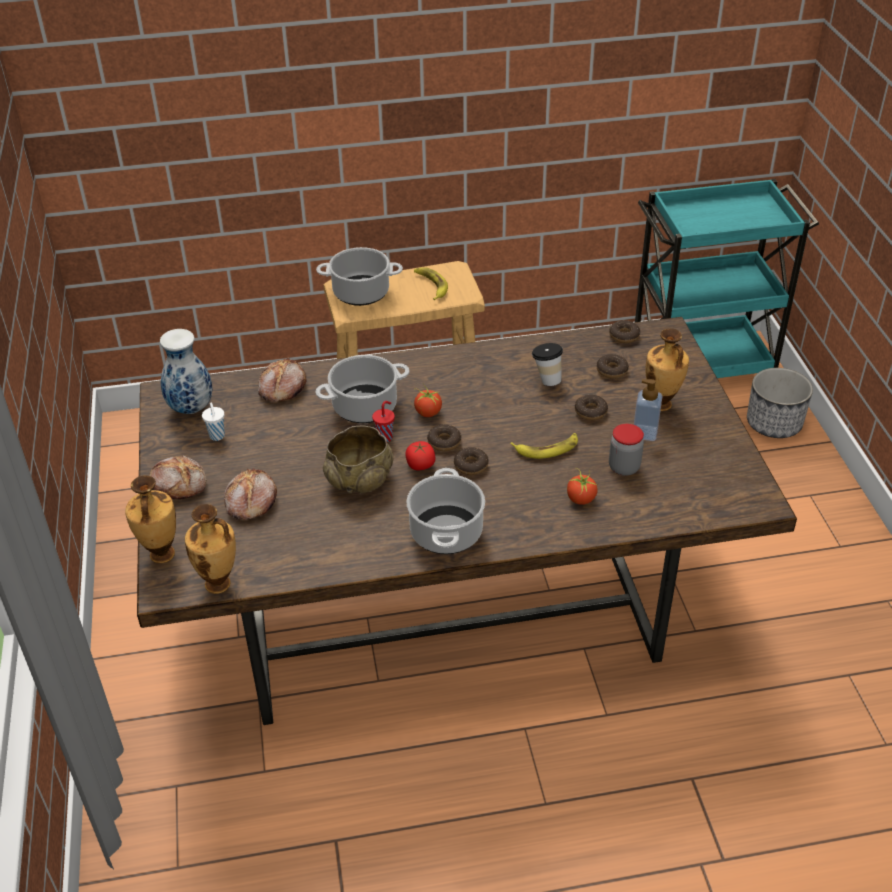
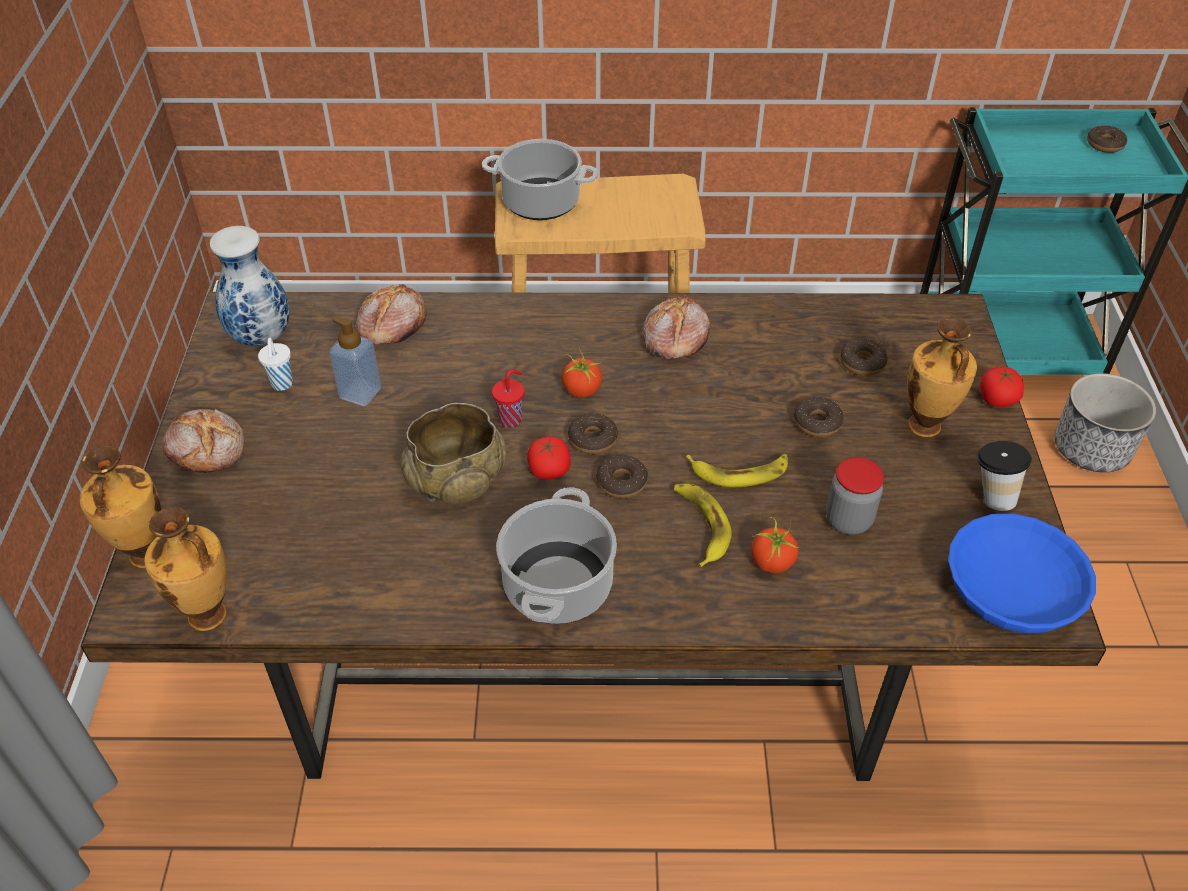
camera: 10 degrees right, 5 degrees up
(250, 501) = (294, 491): bread -> bread (674, 338)
(364, 407) = (494, 369): cooking pot -> none
(431, 285) = (638, 203): banana -> banana (700, 526)
(546, 379) = (763, 363): cup -> cup (991, 496)
(624, 336) = (891, 312): donut -> donut (1104, 144)
(645, 433) = (891, 469): soap dispenser -> soap dispenser (360, 393)
(704, 382) = (996, 399): none -> tomato
(733, 494) = (1011, 591): none -> blue bowl

